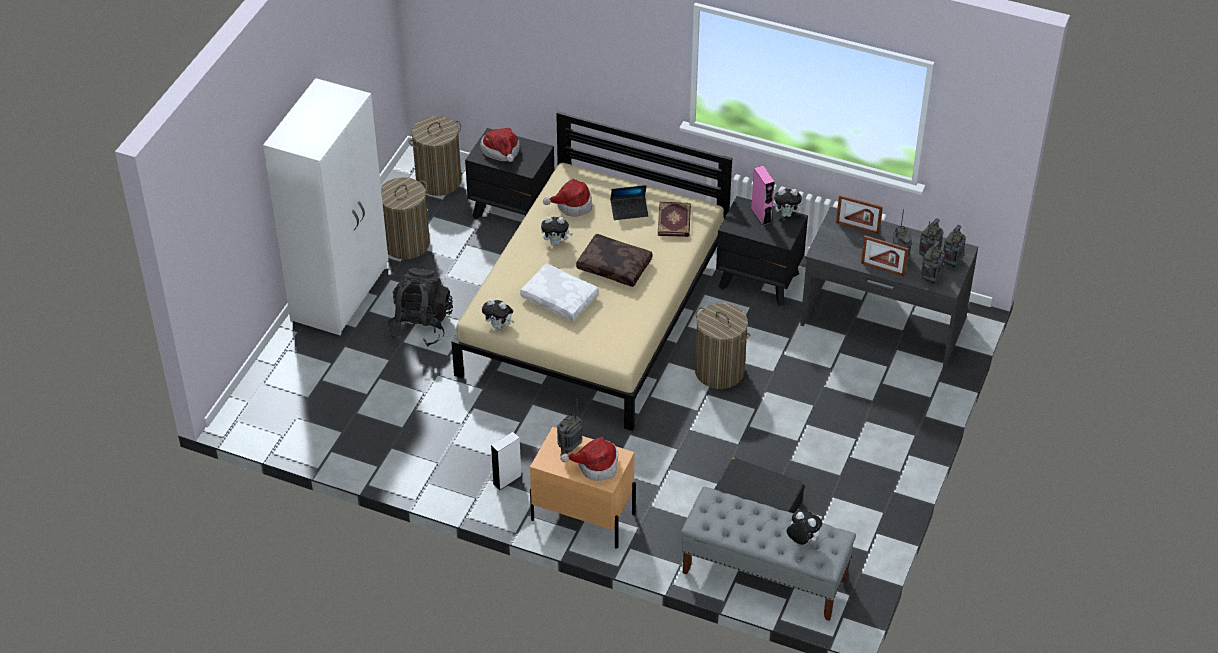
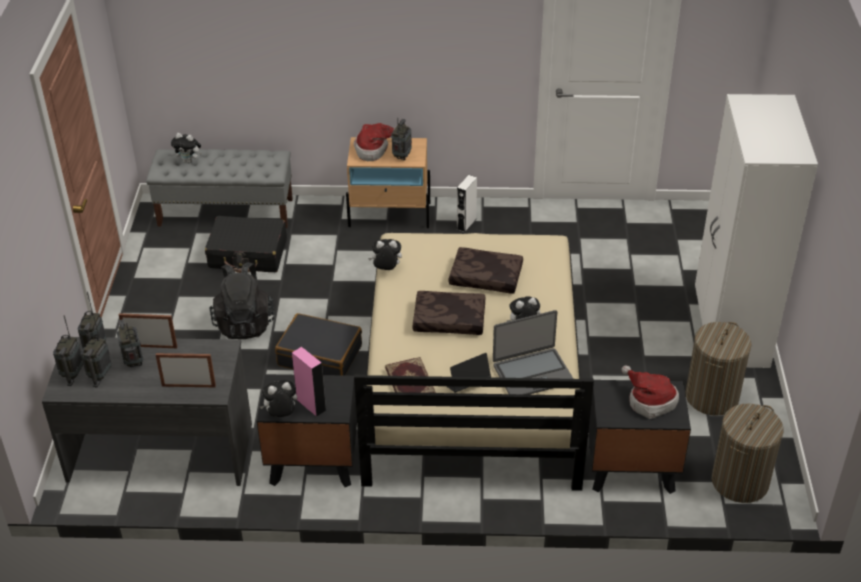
camera: 160 degrees right, 5 degrees down
(421, 325) = (630, 321): black backpack -> black backpack (244, 323)
(499, 326) = (526, 240): plush toy -> plush toy (386, 270)
(560, 298) = (485, 278): white pillow -> brown pillow
(572, 205) = (532, 373): hat -> laptop
(719, 371) = (320, 355): laundry basket -> black suitcase

